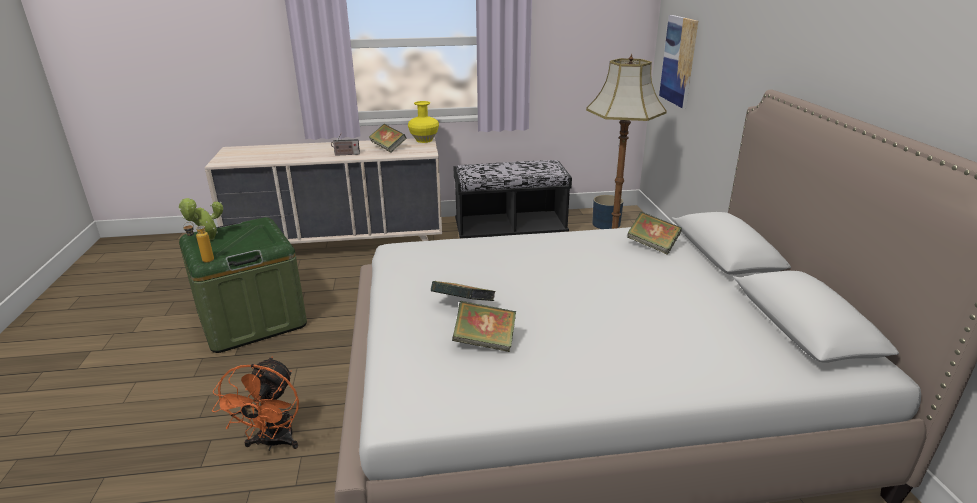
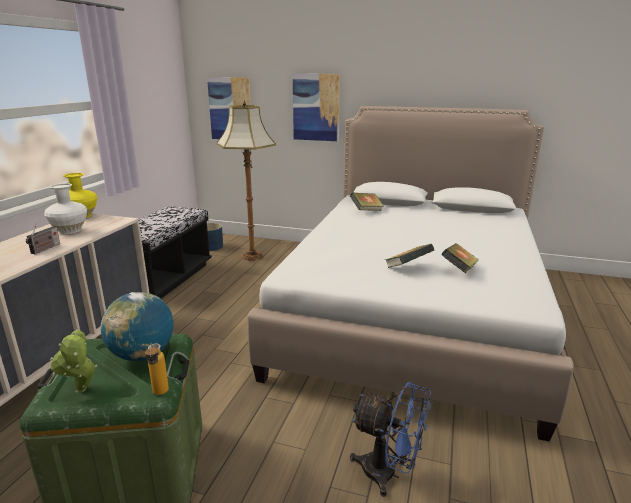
camera: 65 degrees left, 5 degrees down
(254, 242) = (142, 355): none -> globe
(273, 443) = (388, 474): orange fan -> blue fan
(388, 148) = (70, 231): book -> white vase
(742, 79) = (316, 107): none -> picture

